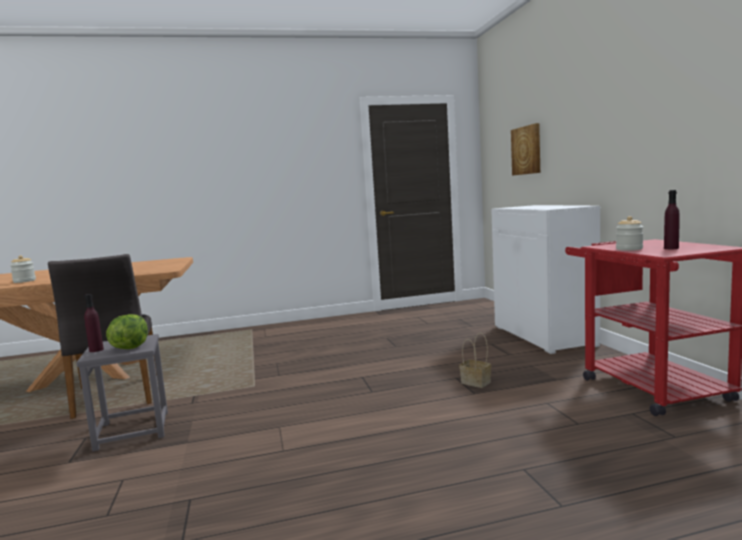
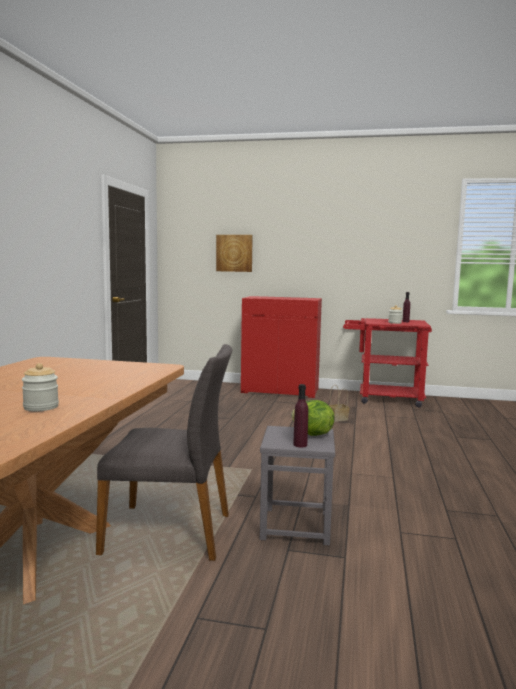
camera: 65 degrees left, 0 degrees up
(544, 336) = (280, 390): white cabinet -> red cabinet

